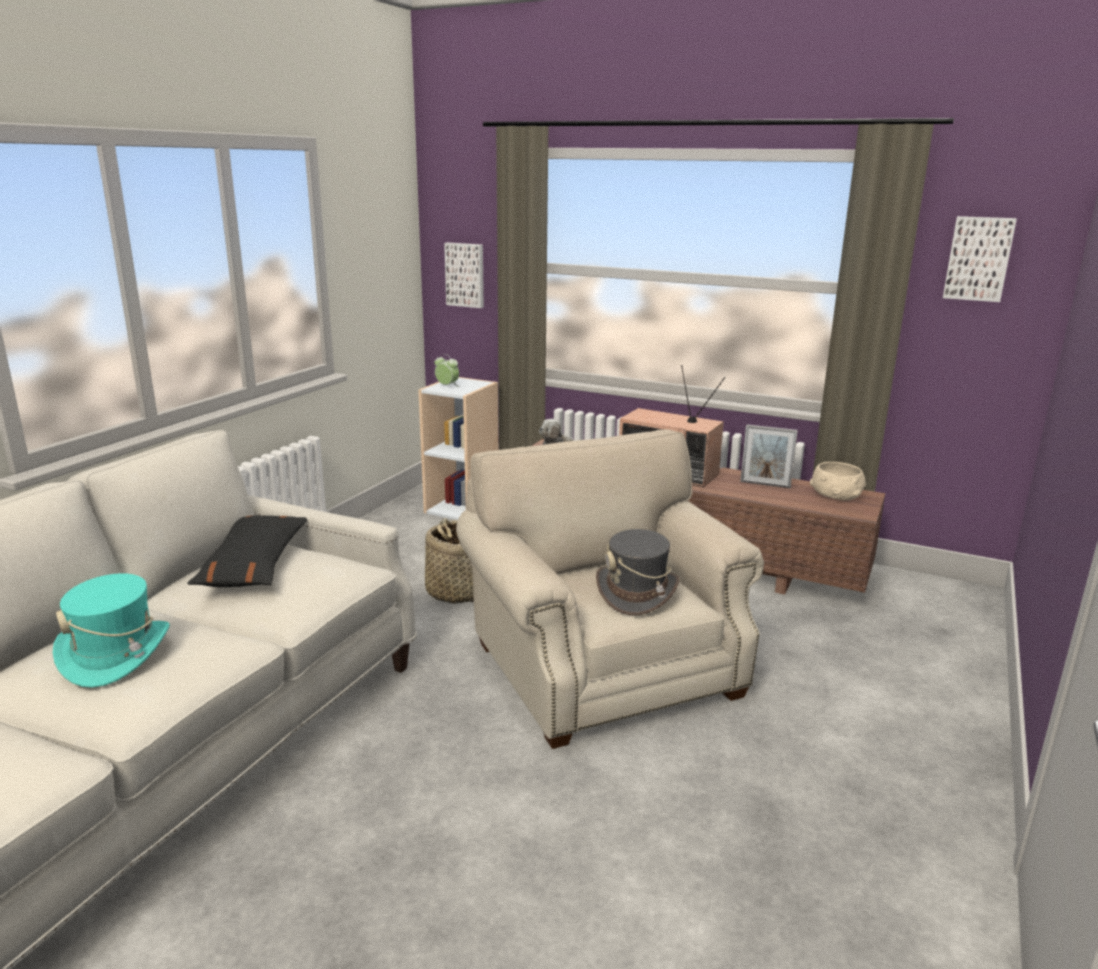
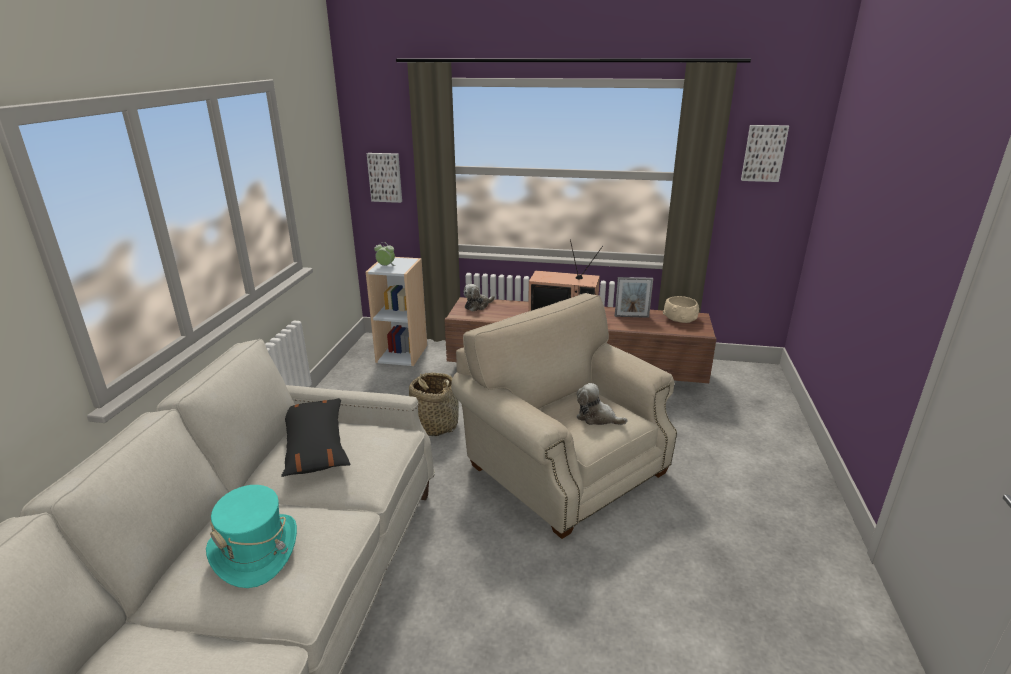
camera: 15 degrees left, 5 degrees up
(637, 593) = (597, 418): grey hat -> plush toy

